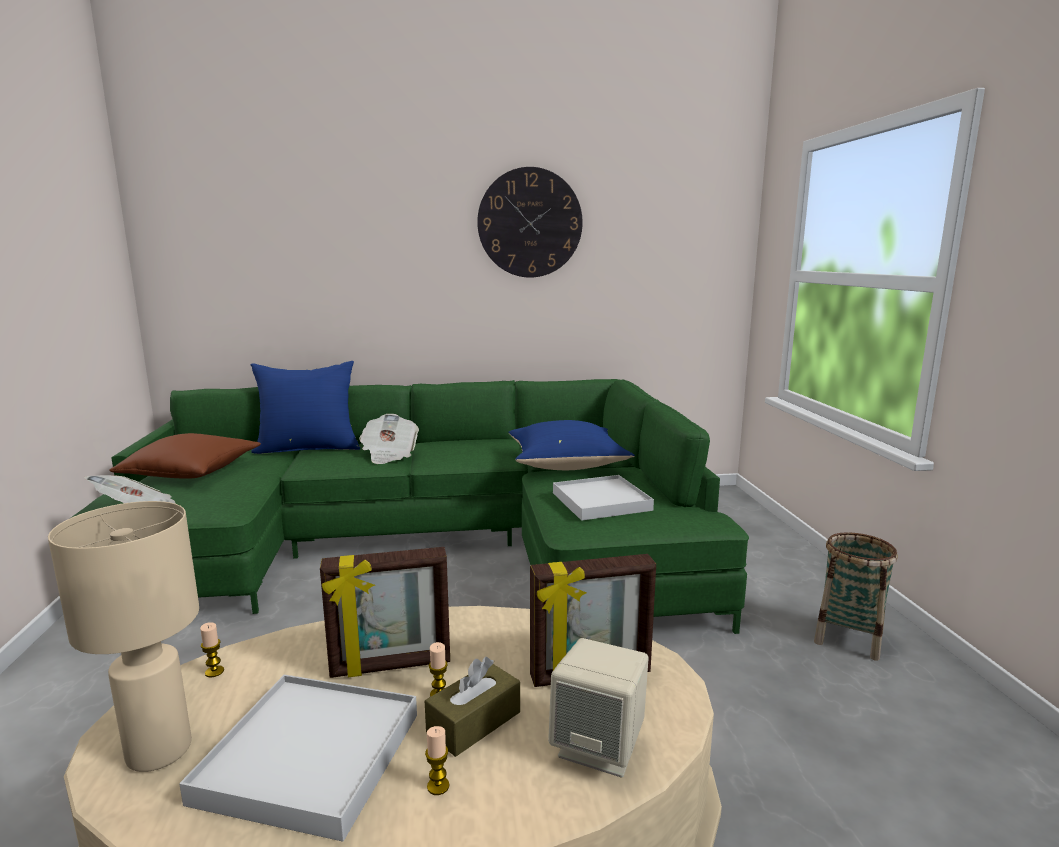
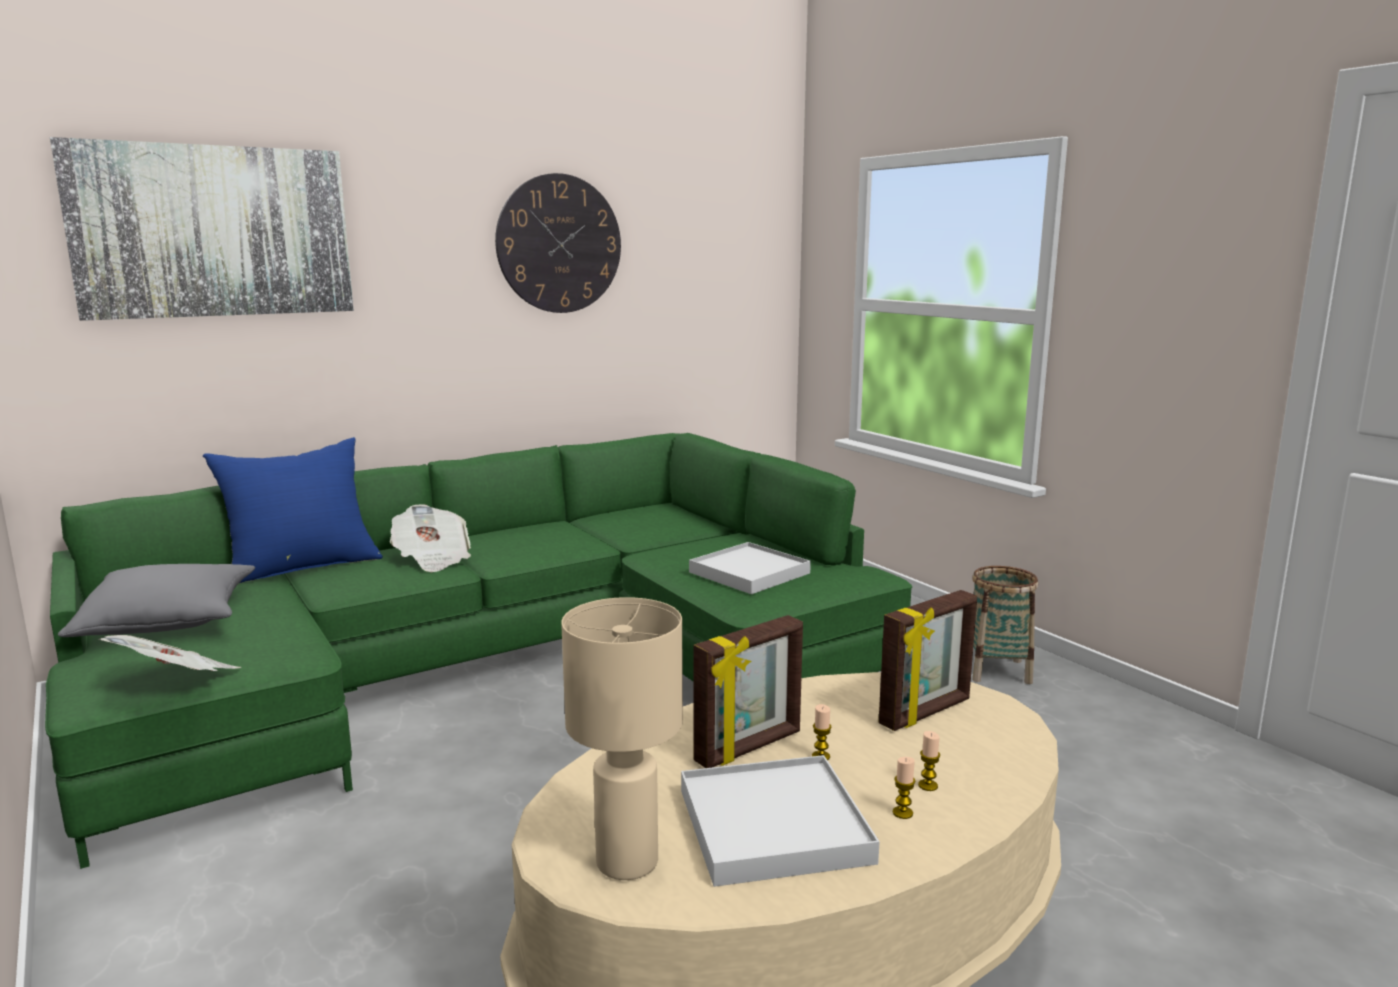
camera: 25 degrees left, 0 degrees up
(192, 472) = (168, 621): brown pillow -> grey pillow
(214, 672) = (580, 795): candle -> candle (928, 785)
(275, 213) = (214, 232): none -> picture
(474, 722) = (875, 767): brown tissue box -> none
(567, 465) = (665, 541): blue pillow -> none
(599, 746) = (987, 756): beige speaker -> none

